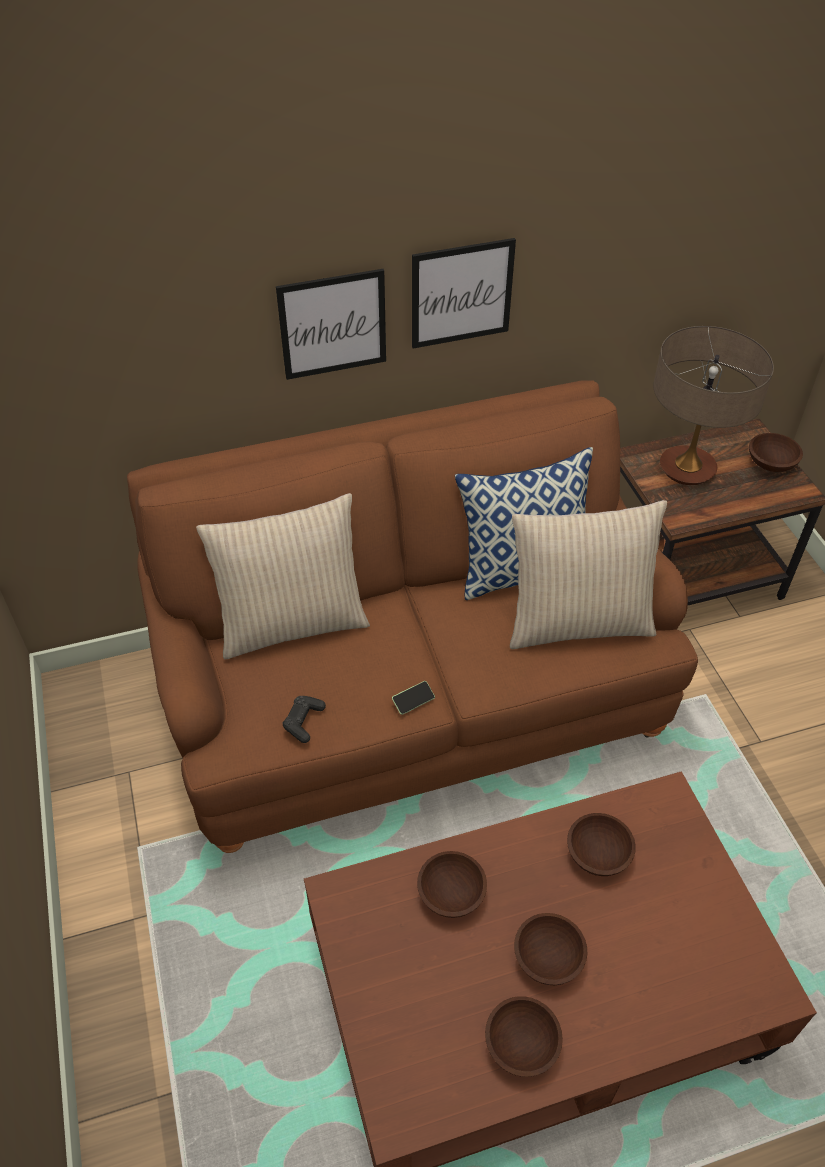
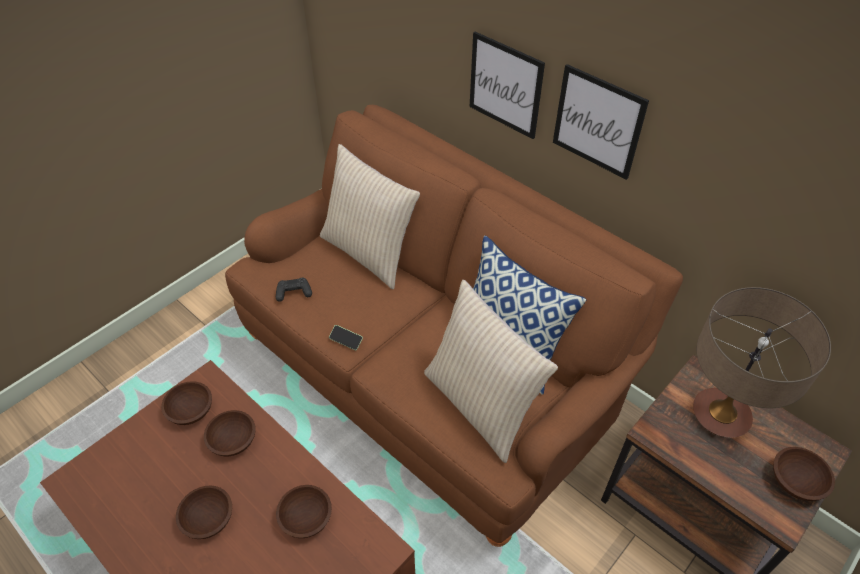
camera: 60 degrees right, 0 degrees up
(520, 1043) = (139, 528): brown bowl -> brown bowl (191, 410)

